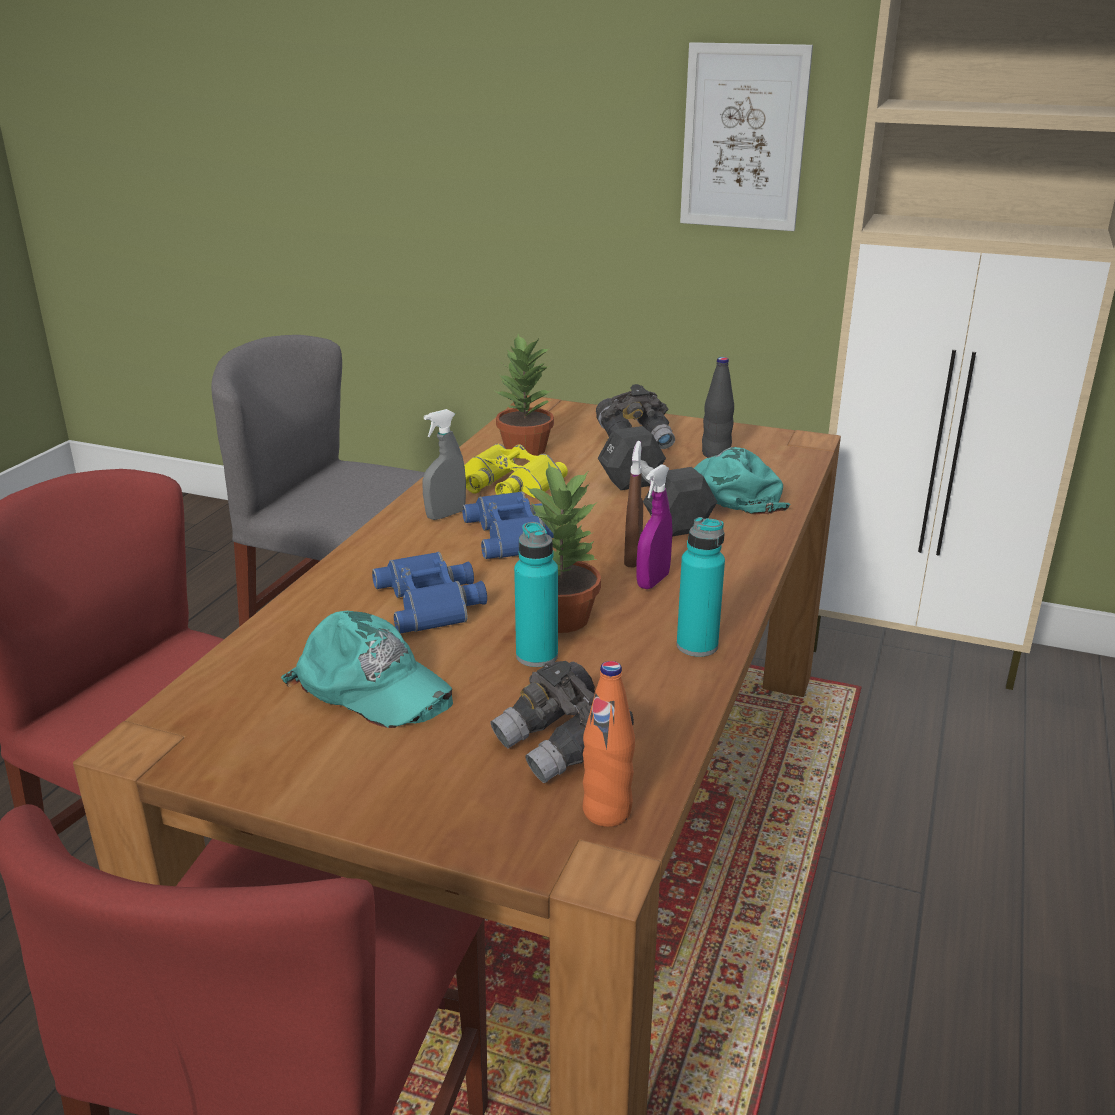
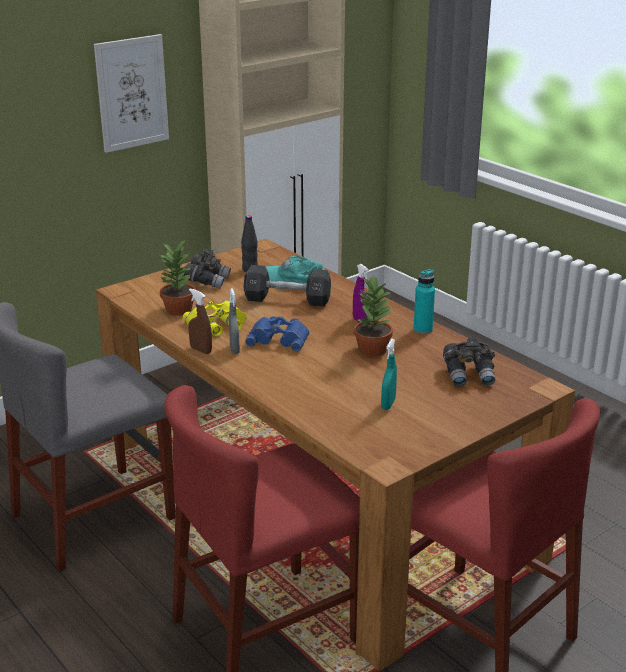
camera: 60 degrees left, 0 degrees up
(371, 686) = (388, 404): turquoise cap -> turquoise spray bottle
(433, 602) = (326, 374): blue binoculars -> none
(537, 656) = (398, 363): turquoise bottle -> none
(607, 812) = (516, 378): orange bottle -> none
(633, 558) = (335, 320): brown spray bottle -> brown spray bottle (201, 350)

